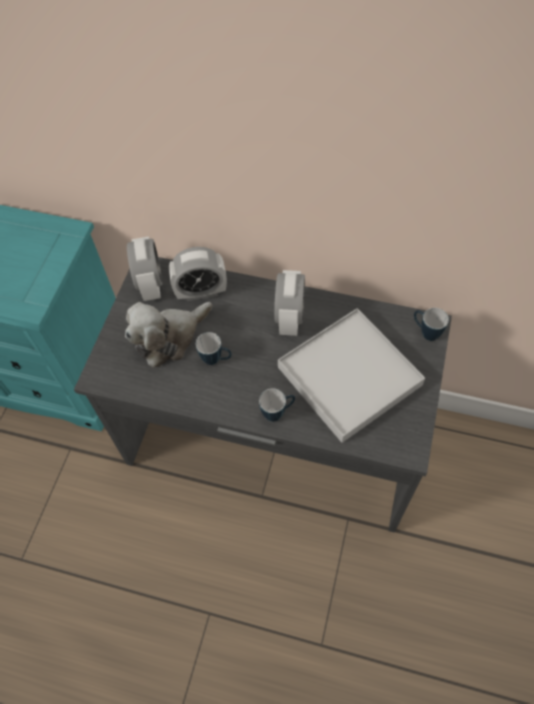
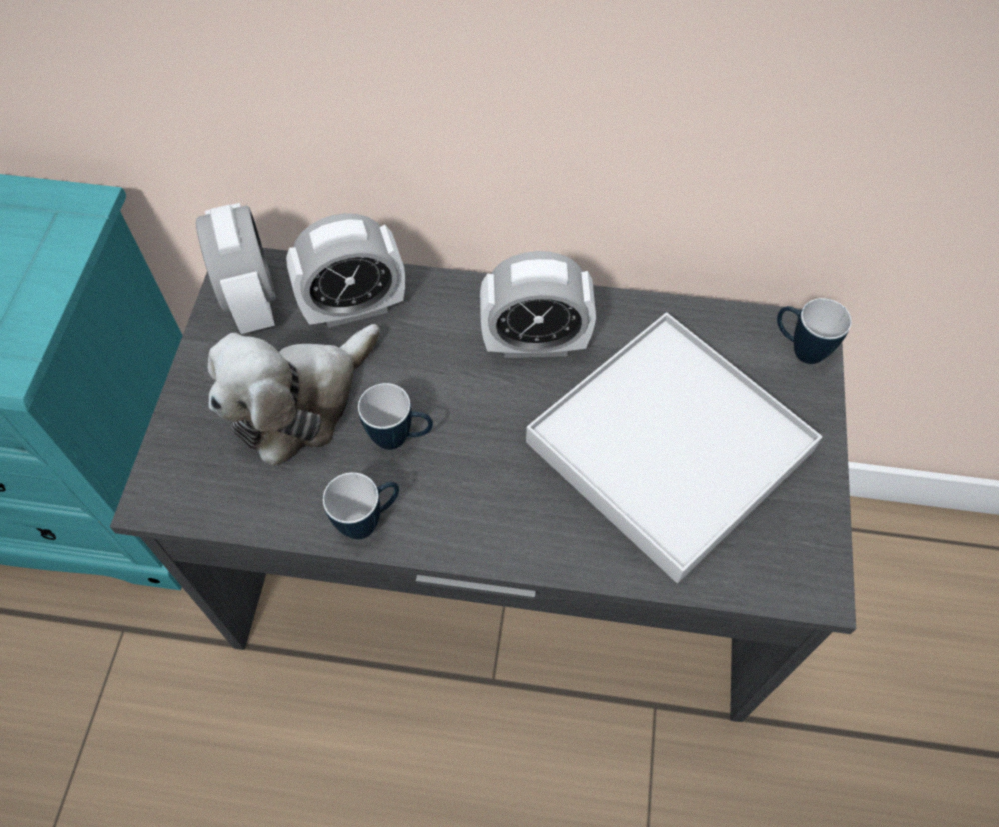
camera: 10 degrees left, 0 degrees up
(278, 413) = (539, 534): mug -> mug (369, 520)
(289, 318) = (535, 343): alarm clock -> alarm clock turned 90 degrees clockwise

